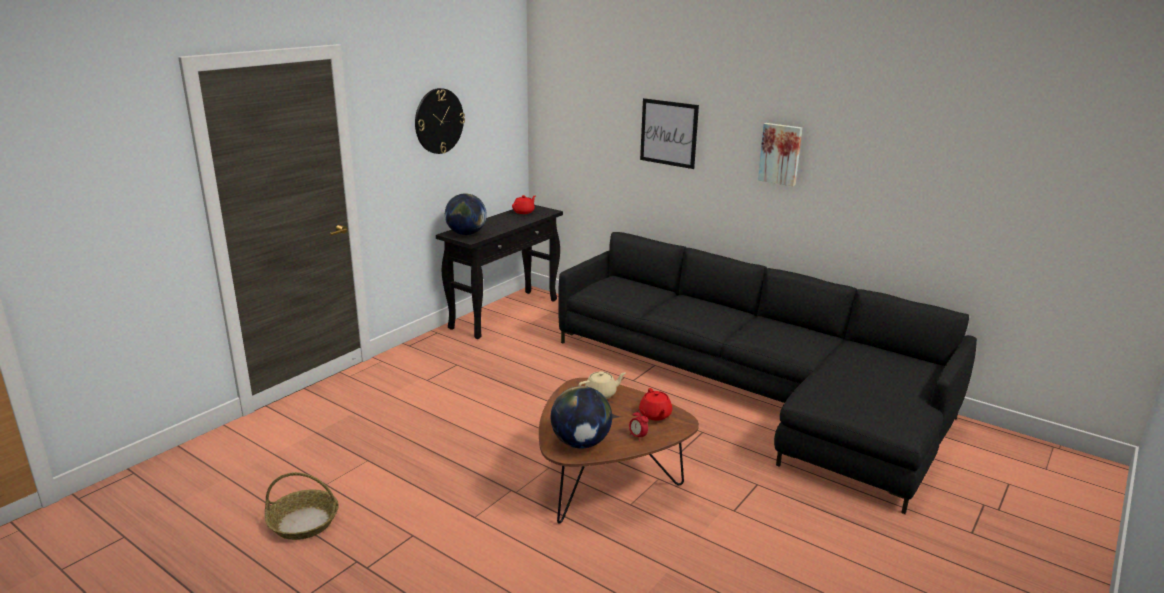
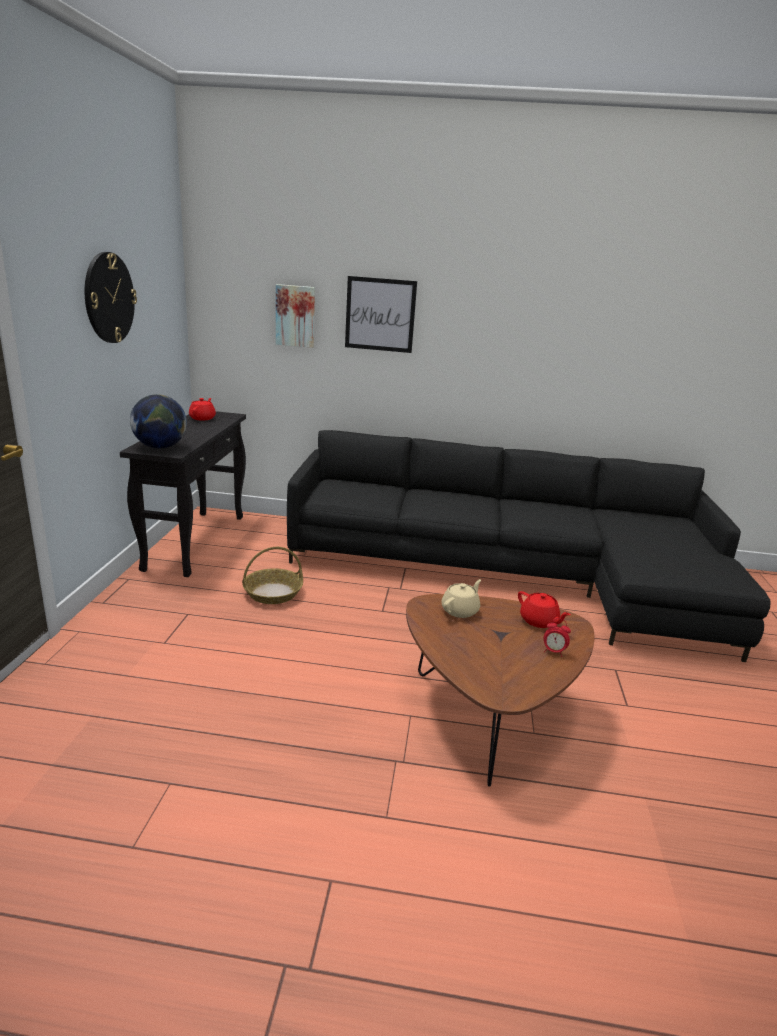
camera: 30 degrees left, 0 degrees up
(304, 522) = (145, 931): basket -> basket (273, 593)
(581, 443) = (509, 678): globe -> none
(780, 154) = (511, 330): picture -> picture (295, 316)

